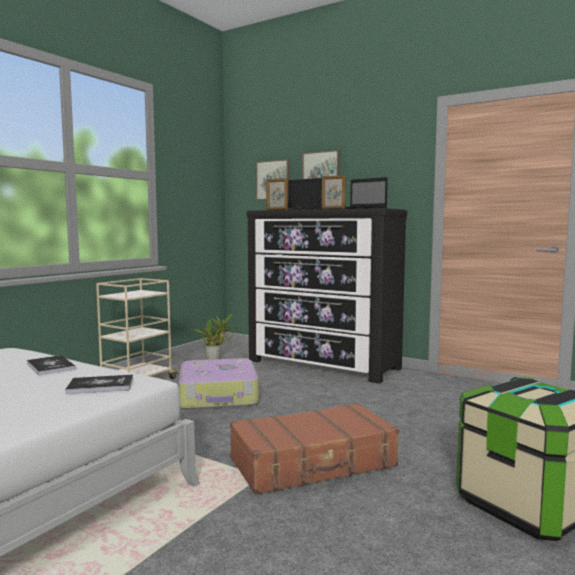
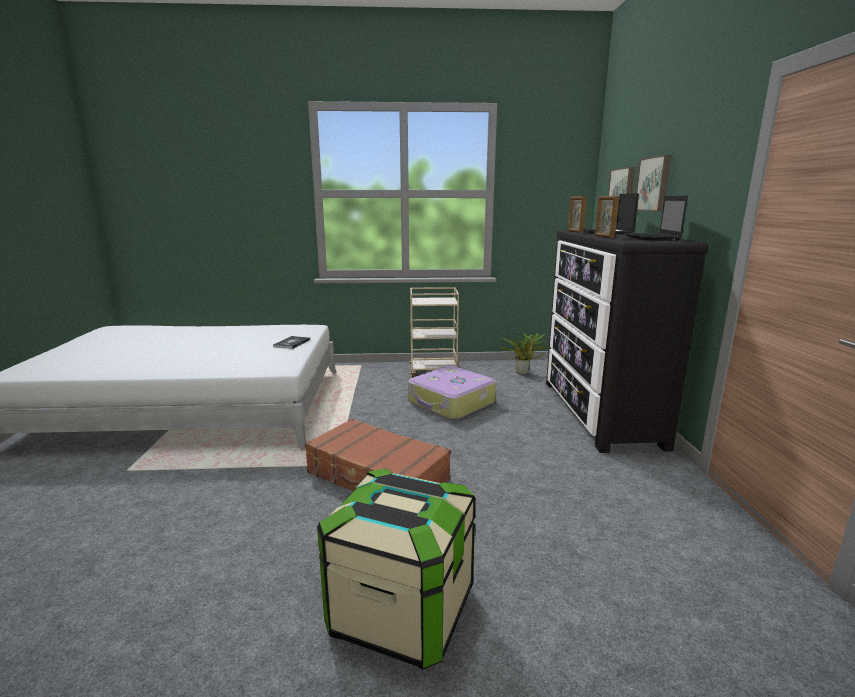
camera: 55 degrees right, 10 degrees up
(100, 386) = (266, 363): book -> none

